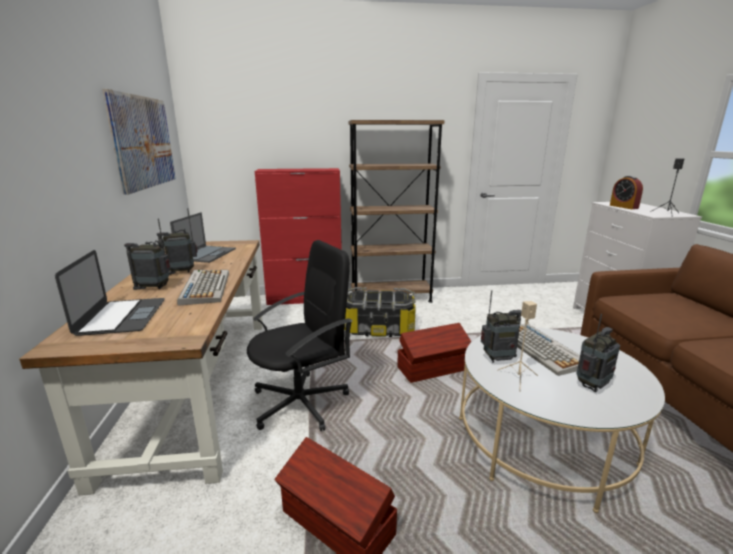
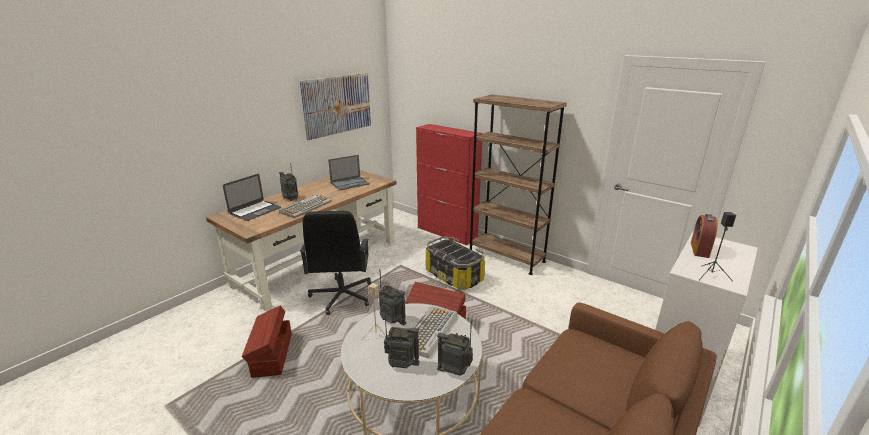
camera: 45 degrees right, 5 degrees up
(182, 272) = (317, 193): radio -> radio (455, 371)
(301, 402) = (341, 296): black office chair -> black office chair turned 75 degrees clockwise

